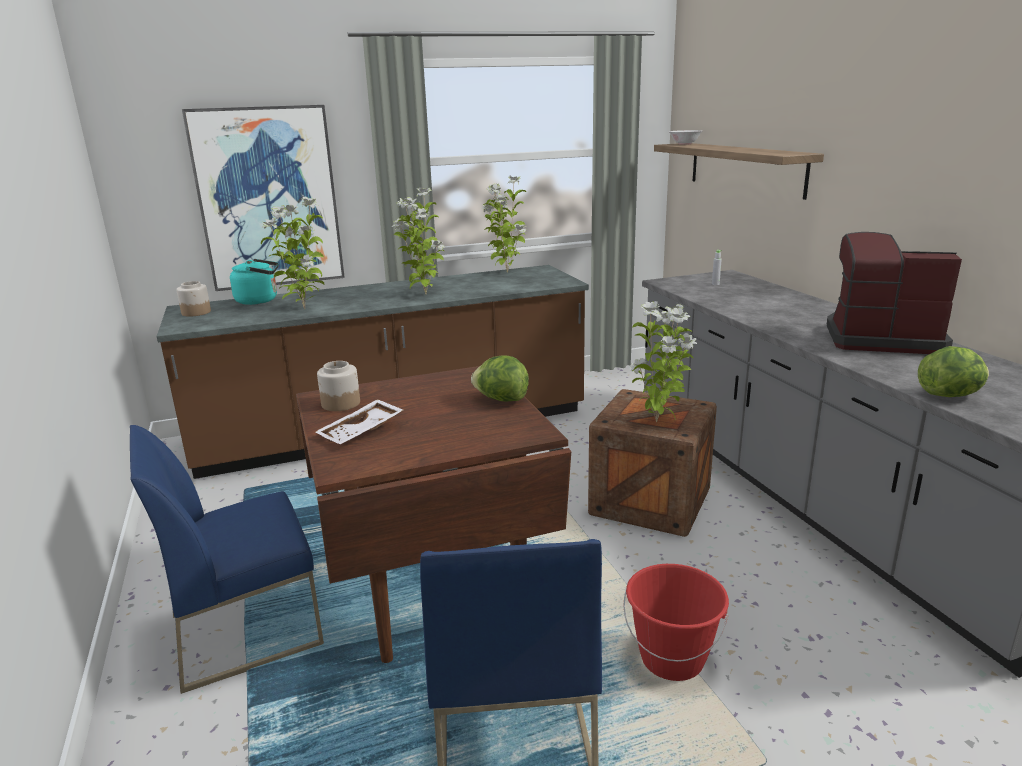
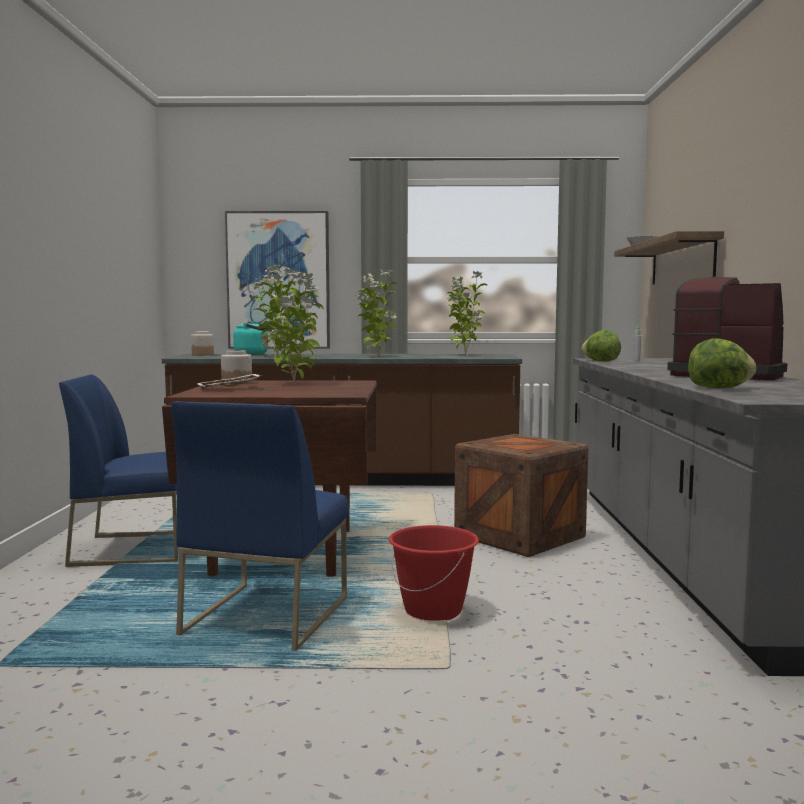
camera: 20 degrees right, 15 degrees down
(501, 399) = (351, 387): lettuce -> lettuce (601, 361)
(658, 422) = (516, 447): potted plant -> potted plant (295, 384)

